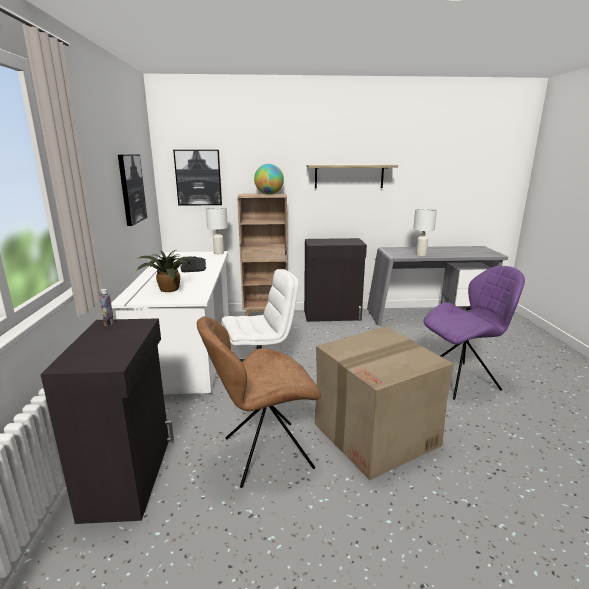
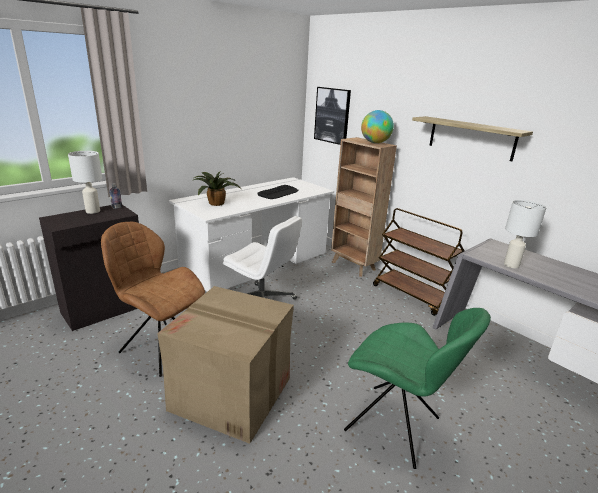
camera: 50 degrees right, 5 degrees up
(131, 188) = (246, 118): picture -> none
(218, 253) = (322, 190): white table lamp -> white table lamp (93, 211)
(332, 315) = (412, 295): black cabinet -> brown cart
(461, 380) = (396, 426): purple chair -> green chair

